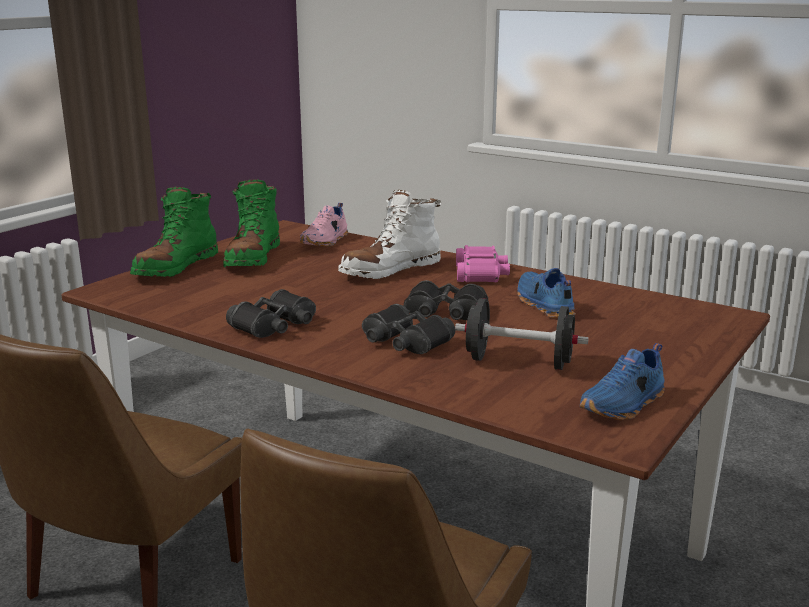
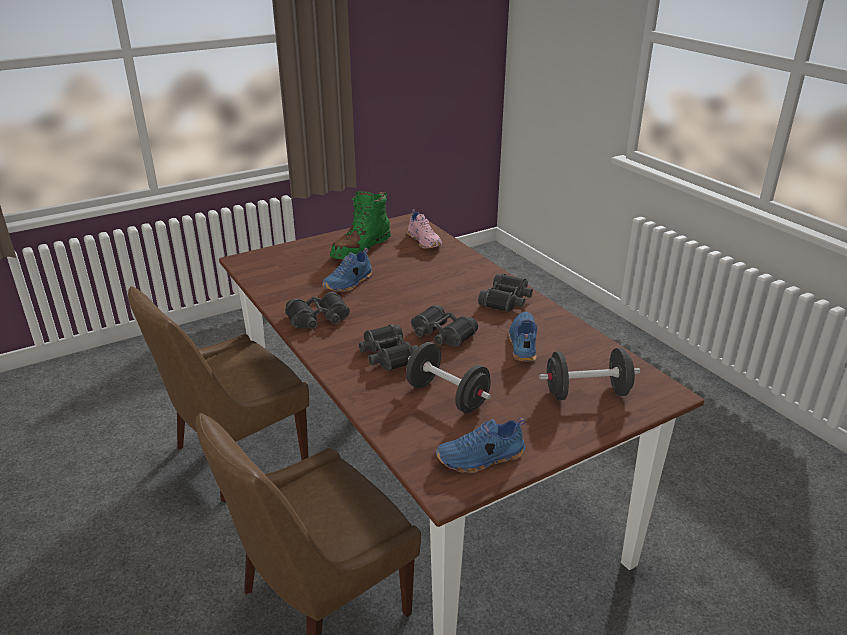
camera: 25 degrees right, 10 degrees up
(176, 267) = (304, 248): green boot -> none
(276, 289) = (349, 283): none -> blue shoe
(326, 241) = (425, 241): pink shoe -> pink shoe turned 75 degrees counterclockwise
(390, 270) = (443, 281): white boot -> none
(481, 274) = (506, 300): pink binoculars -> black binoculars
(659, 330) = (587, 393): none -> black dumbbell

